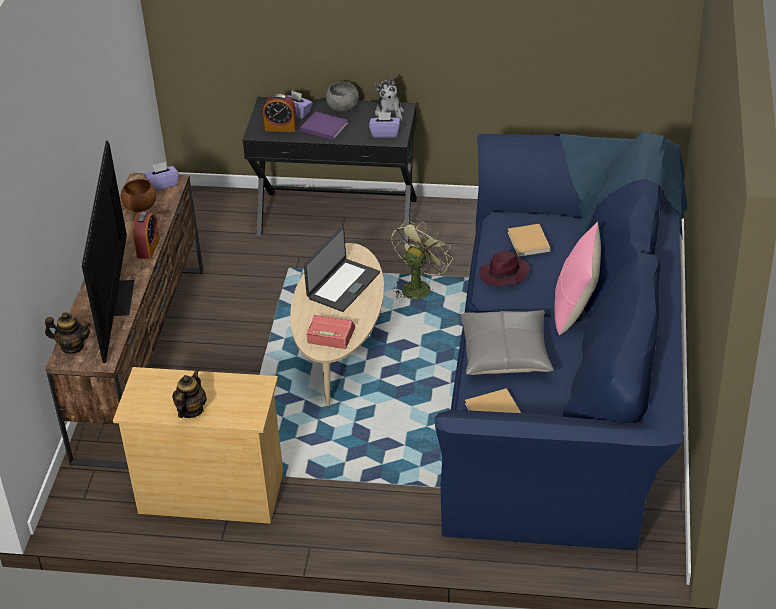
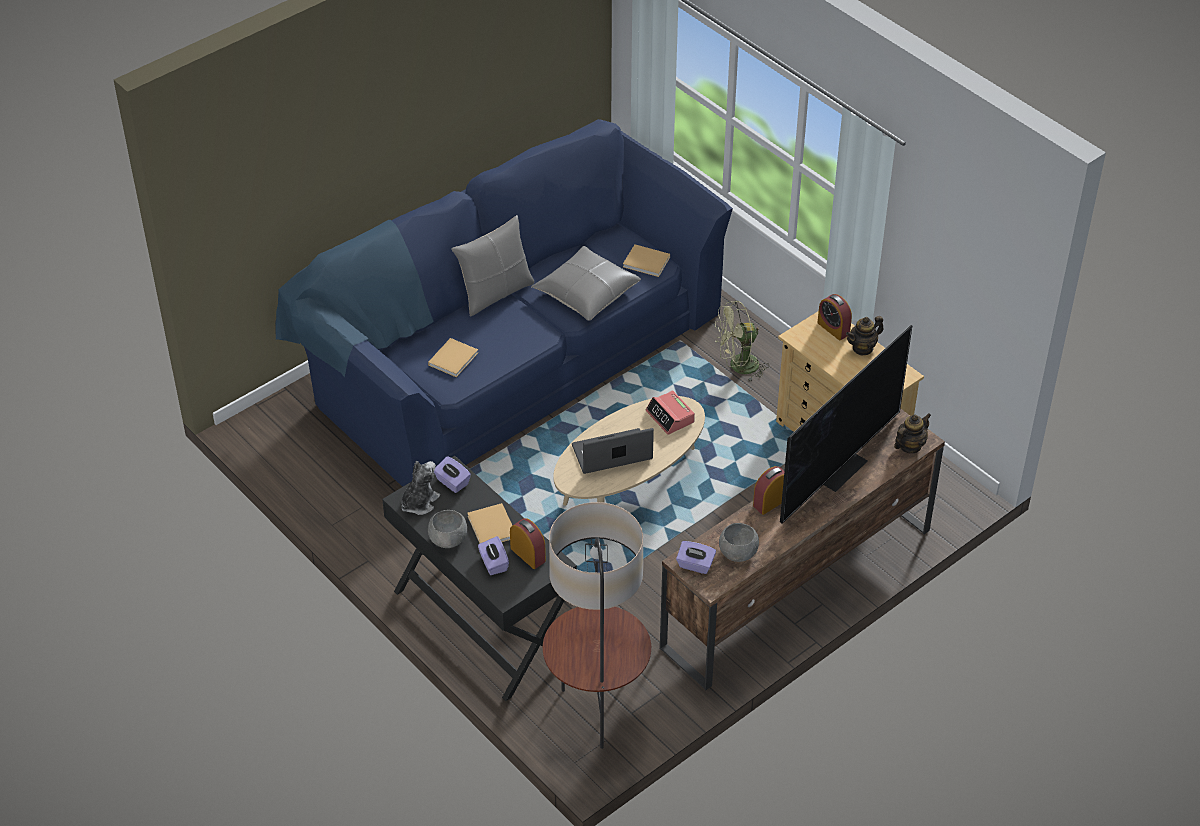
camera: 140 degrees left, 5 degrees up
(72, 347) = (910, 446): teapot -> teapot turned 90 degrees clockwise
(140, 207) = (738, 552): brown bowl -> grey bowl
(205, 217) = (597, 713): none -> floor lamp
(235, 411) = (833, 328): none -> alarm clock
(323, 127) = (492, 528): purple book -> beige book
(418, 286) = (507, 501): green fan -> green fan (738, 367)
(503, 275) = (508, 346): purple hat -> none
(575, 308) = (495, 293): pink pillow -> grey pillow

